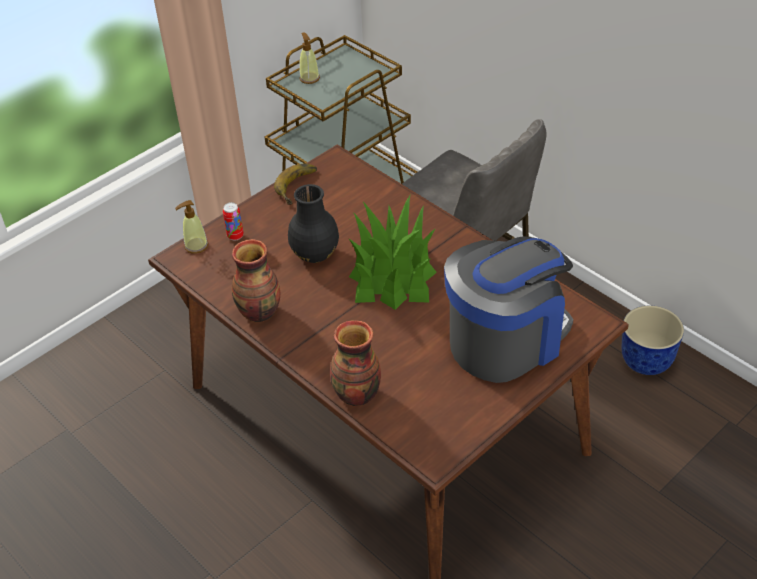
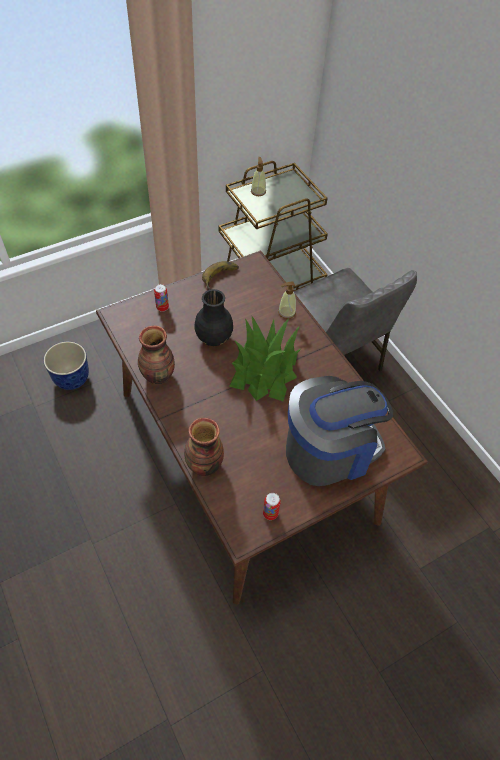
camera: 10 degrees right, 10 degrees up
(196, 246) = (132, 308): soap dispenser -> soap dispenser (286, 312)
(459, 425) = (270, 513): none -> can
(645, 361) = (443, 462): planter -> planter (72, 378)

